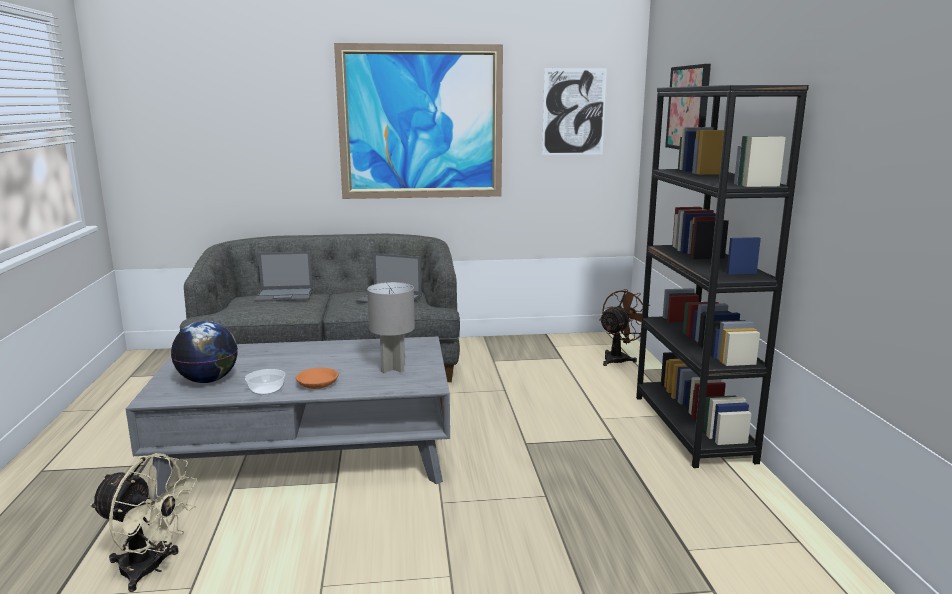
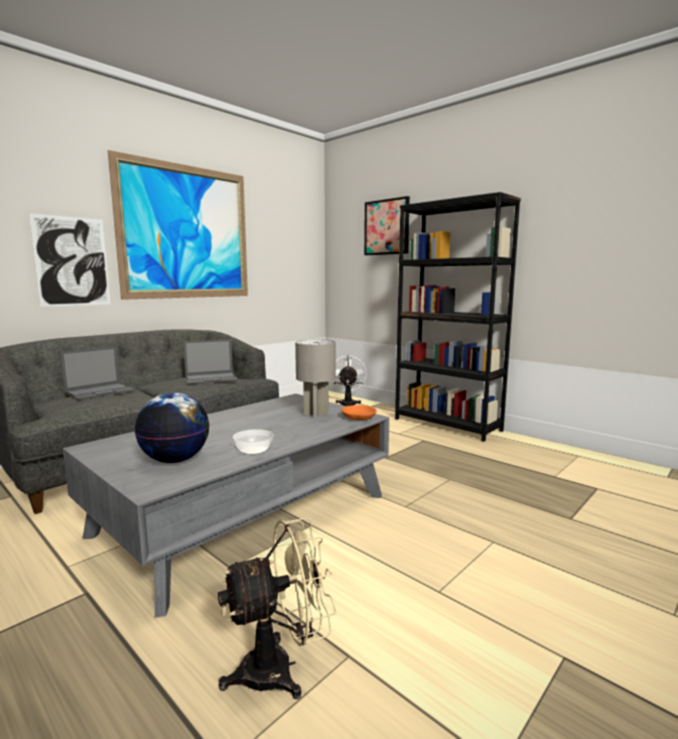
camera: 40 degrees left, 5 degrees down
(317, 384) = (286, 436): orange bowl -> orange bowl (359, 418)
(574, 112) = (288, 233): picture -> picture (72, 261)
(619, 358) = (348, 403): brown fan -> white fan

